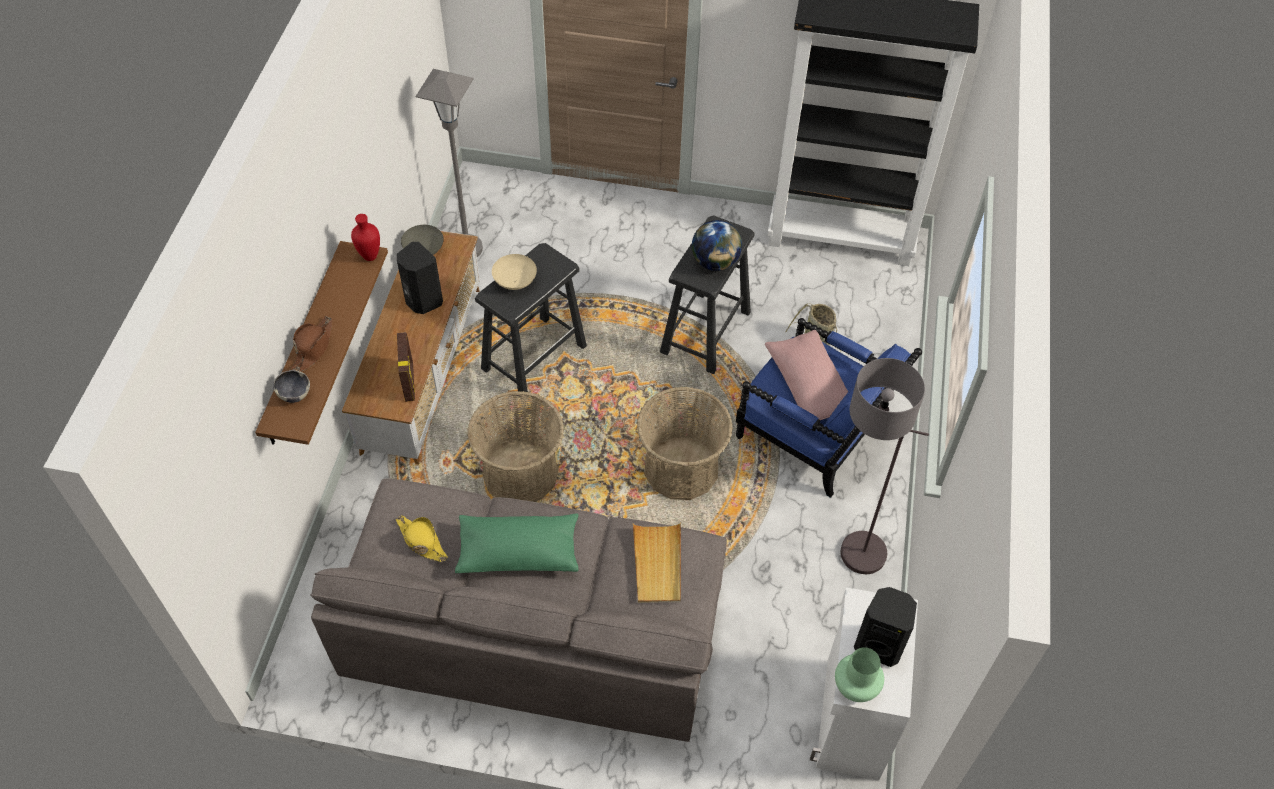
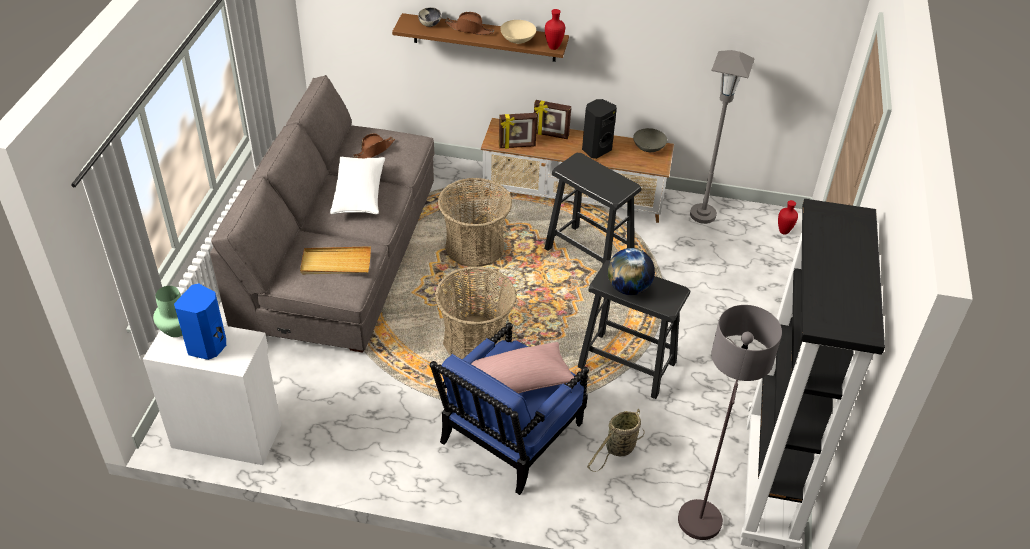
camera: 90 degrees right, 10 degrees down
(388, 346) = (550, 135): none -> picture frame
(421, 541) = (374, 150): yellow hat -> brown hat
(498, 184) = (783, 231): none -> red vase
(514, 282) = (594, 171): beige bowl -> beige bowl (517, 40)
(519, 551) = (359, 195): green pillow -> white pillow
(849, 550) = (383, 450): grey floor lamp -> grey floor lamp (701, 510)
(879, 645) = (208, 347): black speaker -> blue speaker

